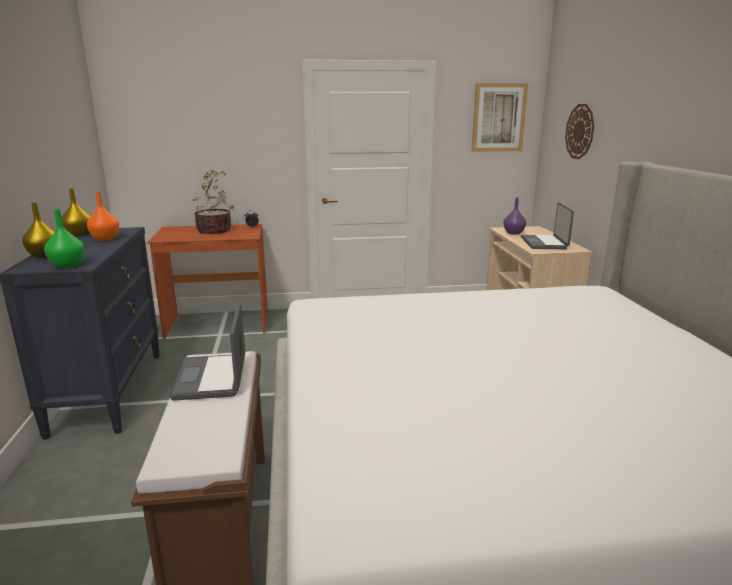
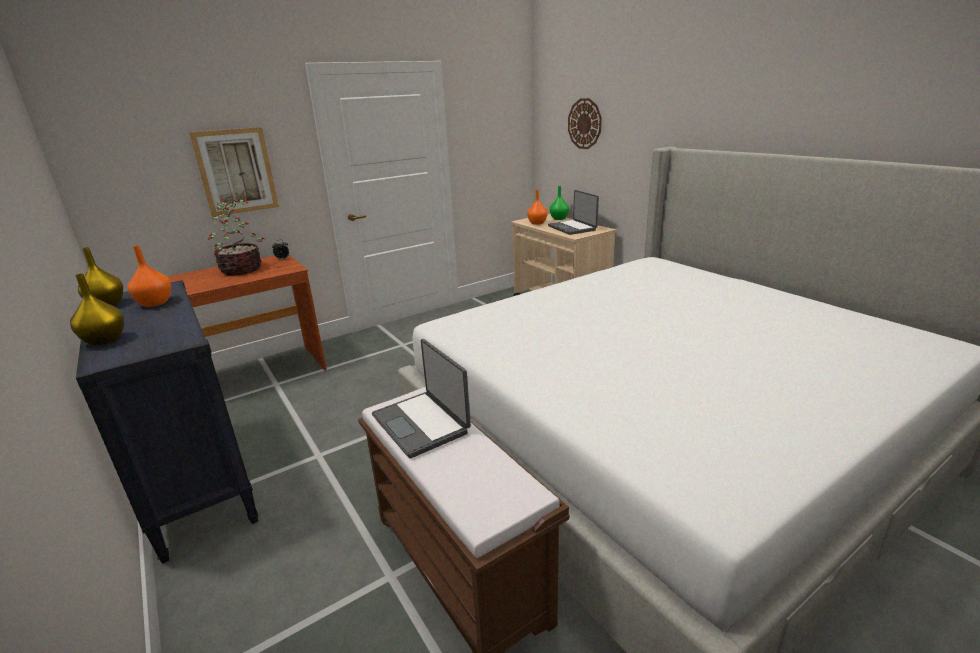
camera: 25 degrees left, 5 degrees up
(68, 265) = (162, 344): green vase -> green vase (559, 218)
(499, 118) = (500, 115): picture -> picture (236, 171)
(513, 233) = (537, 223): purple vase -> orange vase

